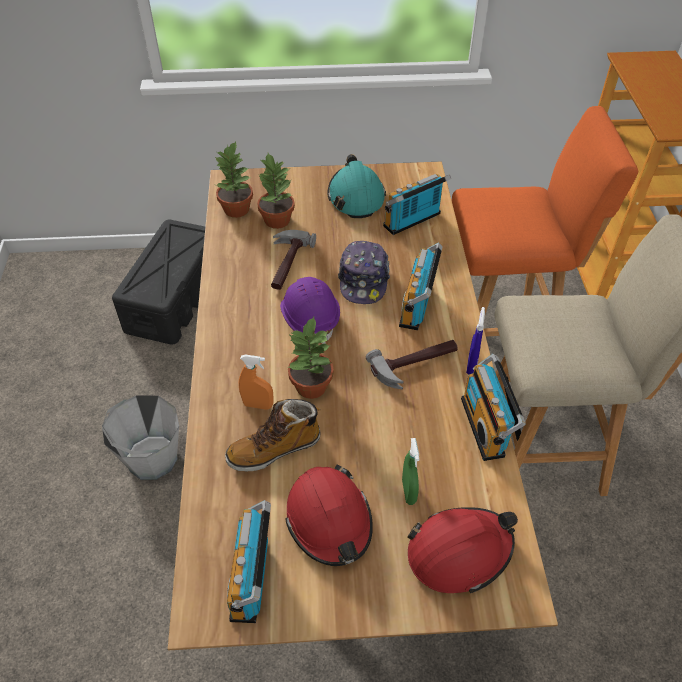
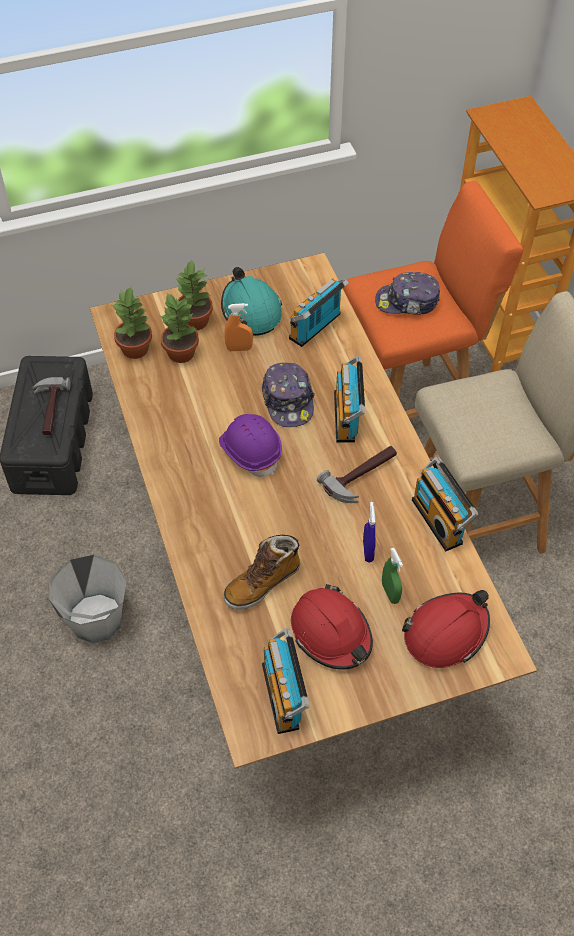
camera: 15 degrees left, 5 degrees up
(258, 405) = (232, 546): orange spray bottle -> orange spray bottle (239, 348)
(286, 263) = (207, 399): hammer -> hammer (49, 409)
(310, 386) = (274, 518): potted plant -> potted plant (195, 321)
(471, 365) = (412, 466): blue spray bottle -> blue spray bottle (368, 551)
(510, 216) = (407, 302): none -> cap

